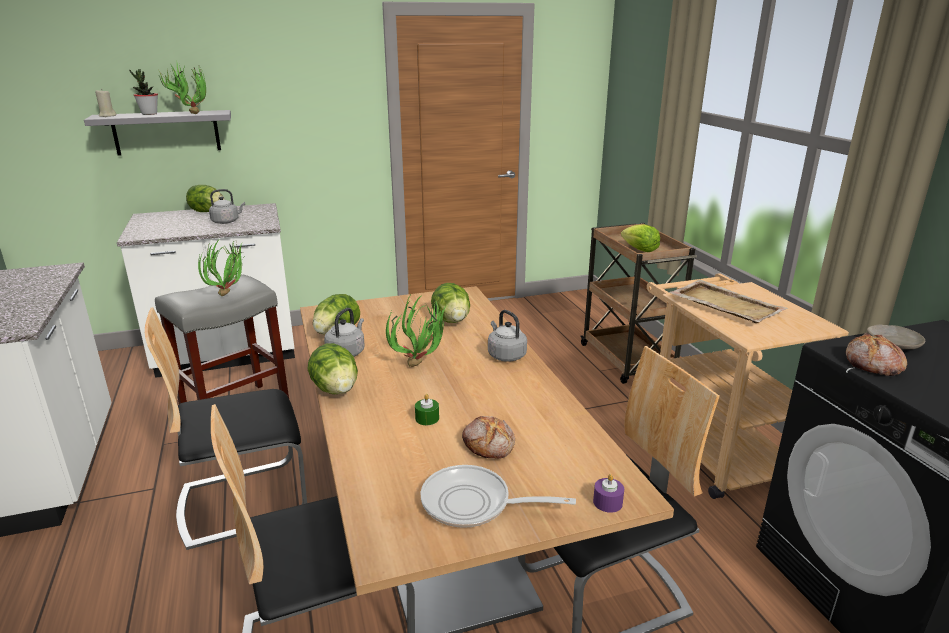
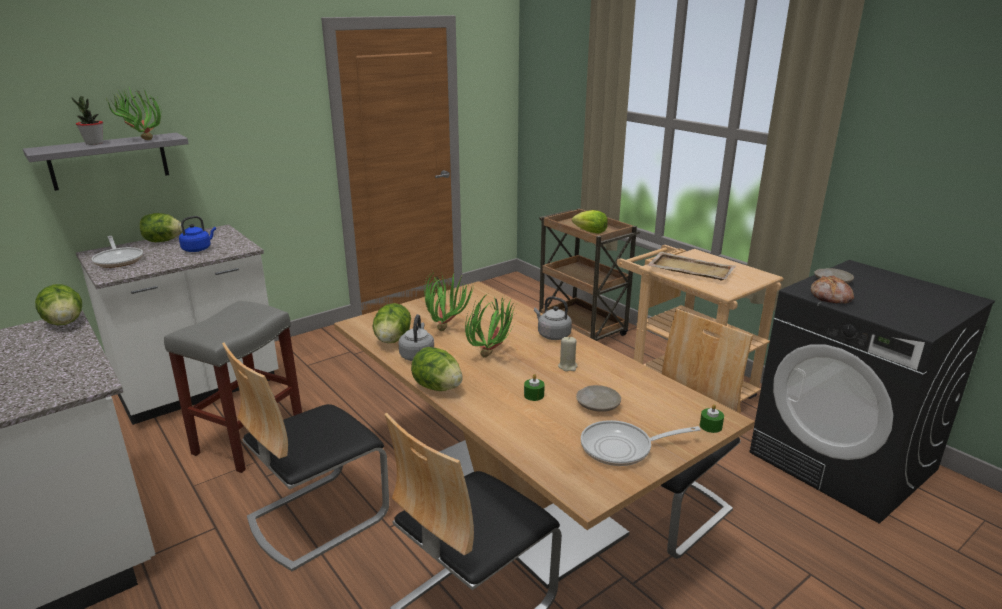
camera: 20 degrees left, 0 degrees up
(107, 116) = (47, 149): beige candle -> beige candle (567, 366)
(156, 223) = (118, 260): none -> frying pan
(227, 221) = (198, 249): grey kettle -> blue kettle
(231, 294) = (247, 321): potted plant -> potted plant (446, 327)
(452, 320) = (484, 313): lettuce -> lettuce (65, 323)
(489, 444) = (597, 404): bread -> beige plate
(607, 502) = (710, 426): purple candle -> green candle

